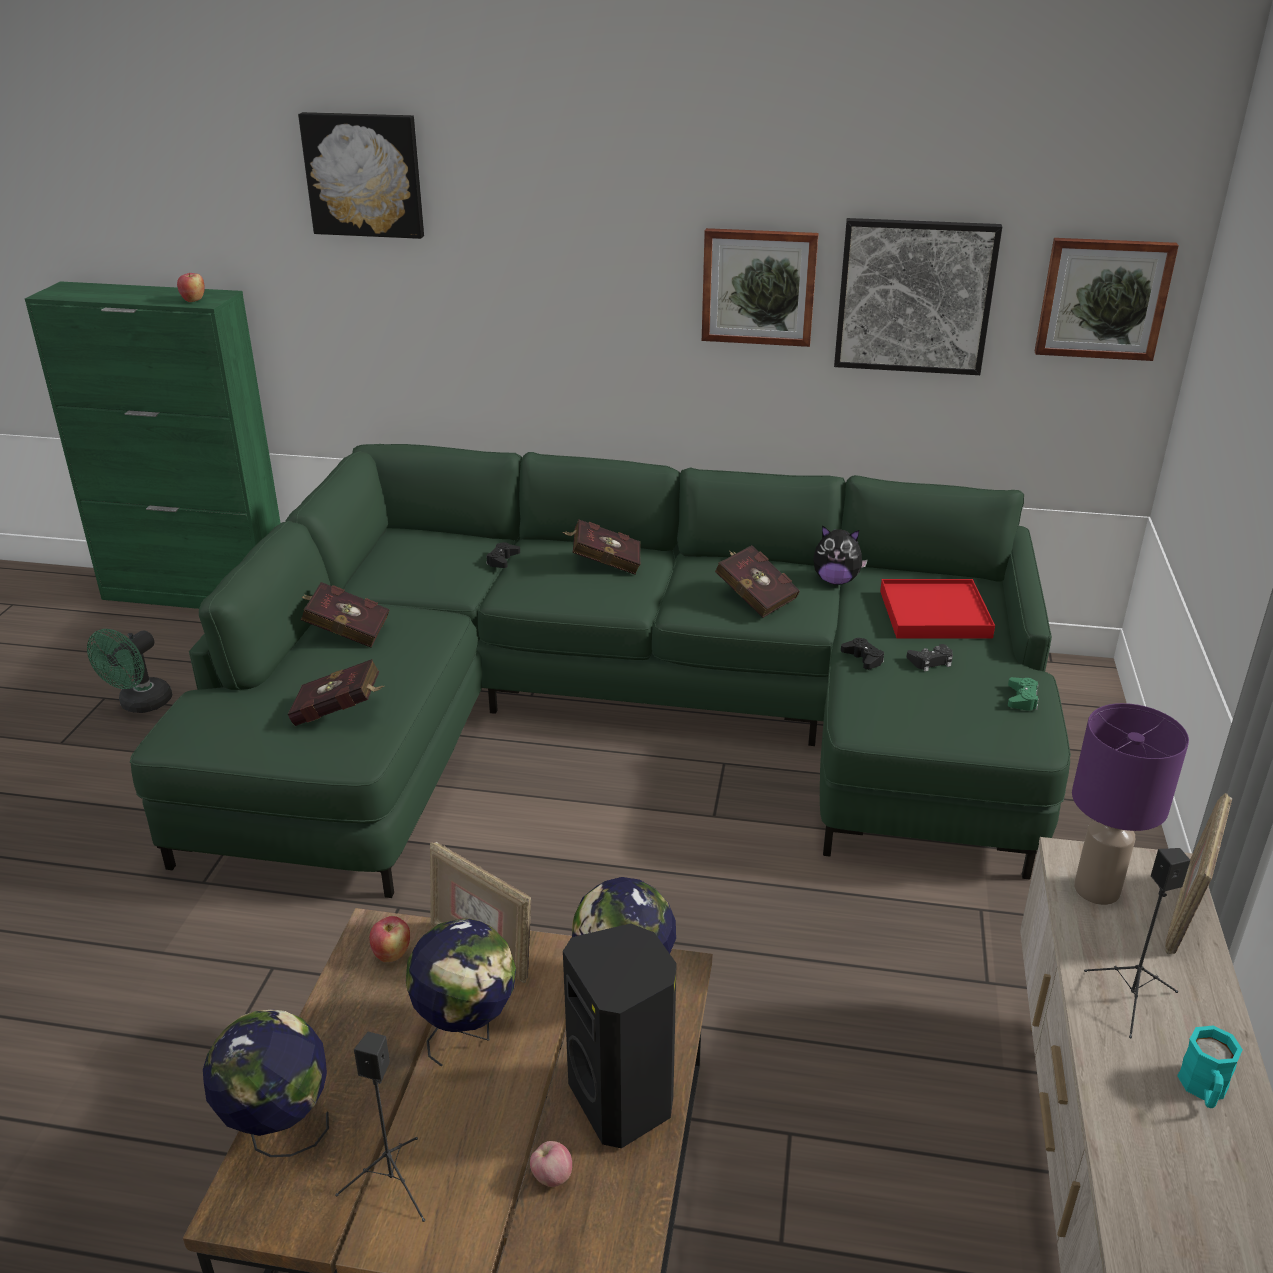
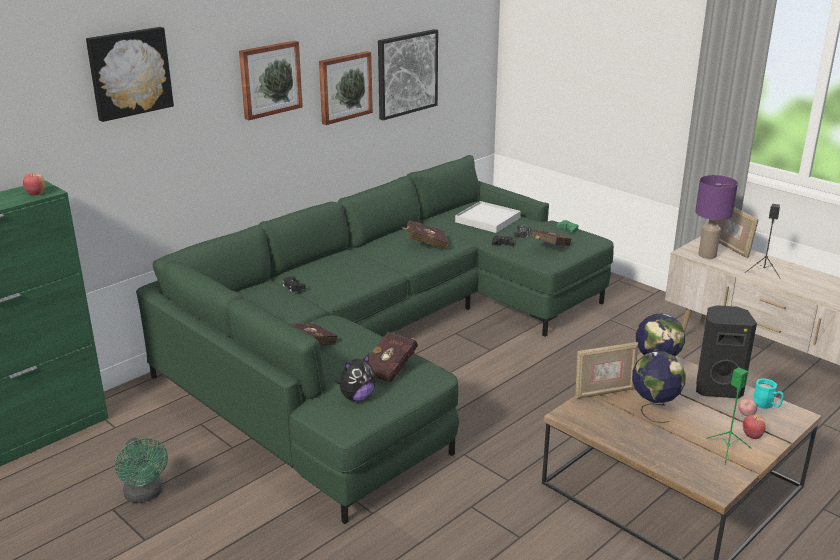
camera: 55 degrees left, 5 degrees down
(279, 1131) = (679, 470): globe -> none
(391, 954) = (587, 414): apple -> apple (752, 435)
(393, 1184) = (727, 449): black speaker -> green speaker
(603, 563) = (341, 264): red book -> red book (549, 248)
(836, 581) = (433, 226): plush toy -> plush toy (356, 397)
(934, 614) = (487, 220): red tray -> white tray
(1103, 298) = (470, 55): picture -> picture (269, 79)
(1204, 1090) = (809, 277): turquoise mug -> turquoise mug (766, 405)

